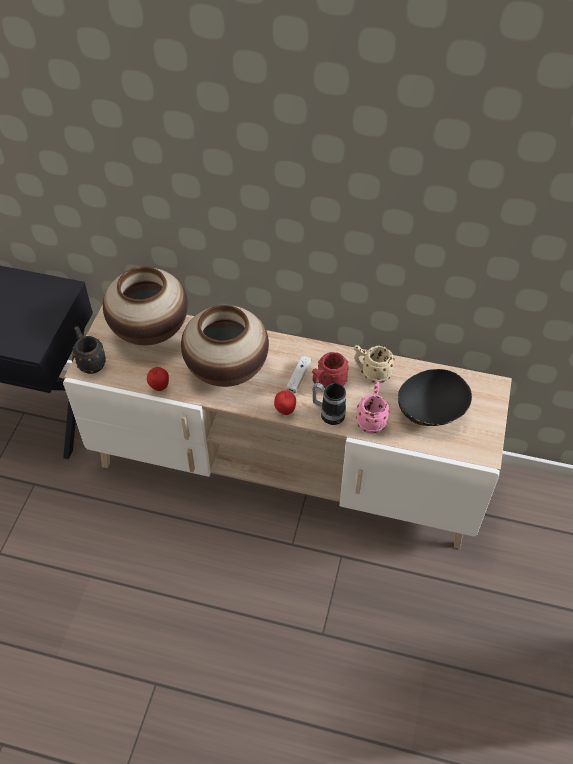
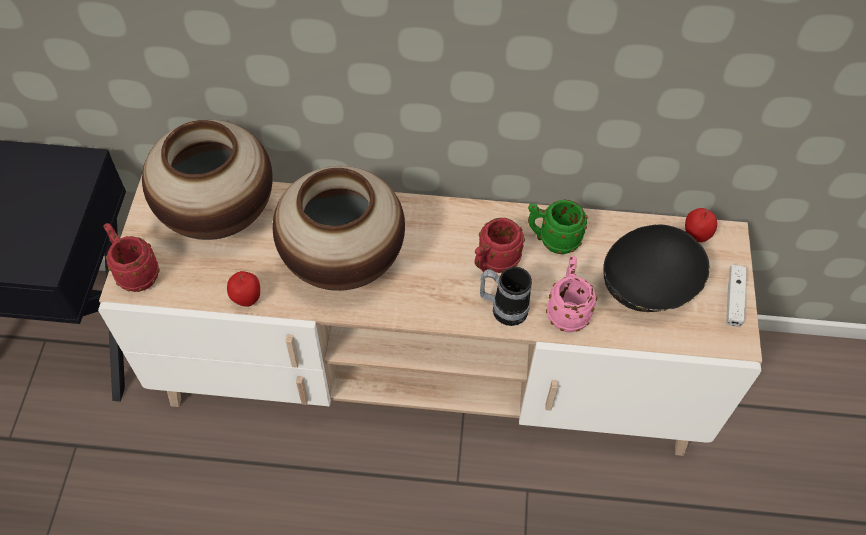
camera: 10 degrees left, 5 degrees up
(90, 362) = (135, 272): black mug -> red mug
(285, 410) = (439, 312): apple -> apple (695, 236)
(298, 377) = (449, 258): white game controller -> white game controller (734, 299)
(371, 373) = (552, 240): beige mug -> green mug

